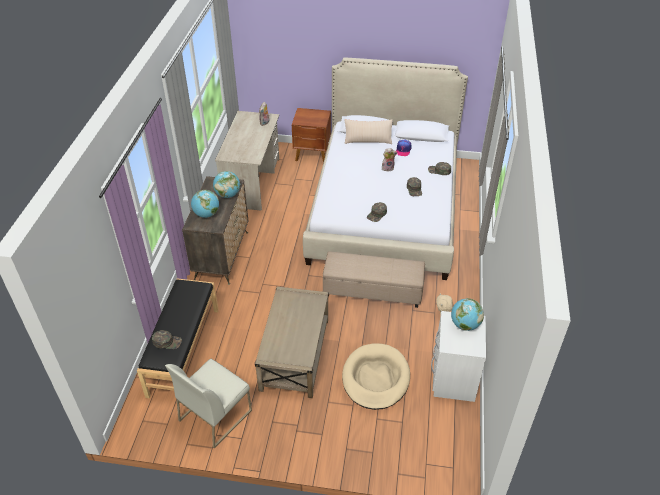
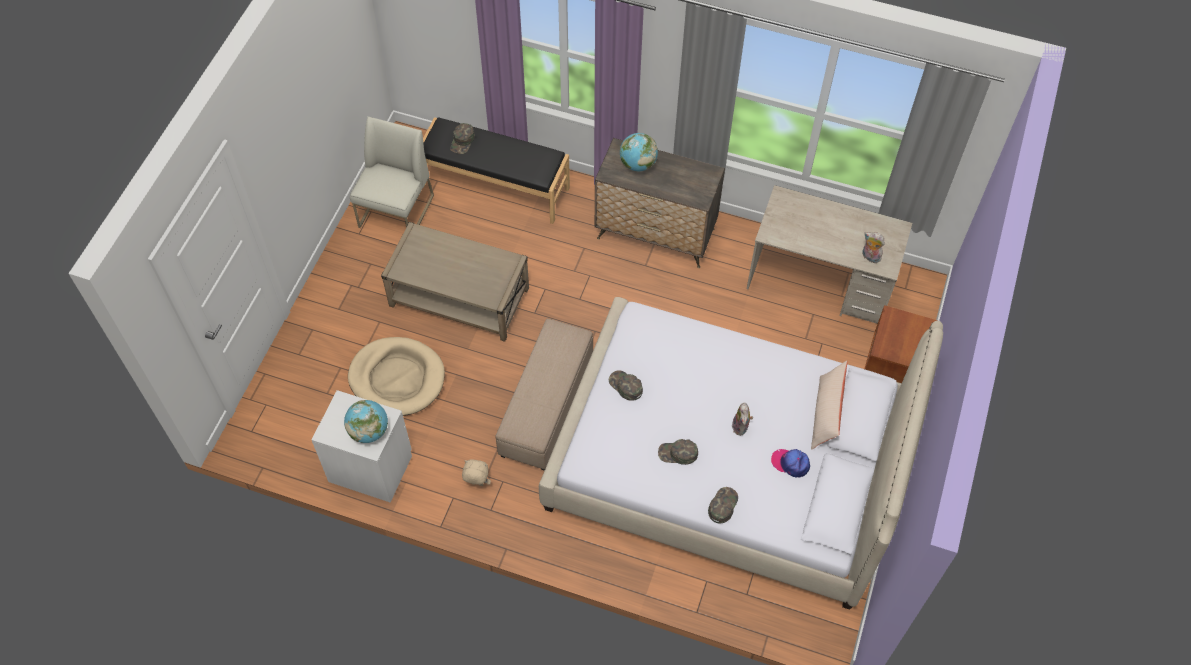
camera: 100 degrees right, 15 degrees up
(215, 415) = (396, 212): white chair -> white chair turned 60 degrees clockwise
(227, 195) = (676, 190): globe -> none

